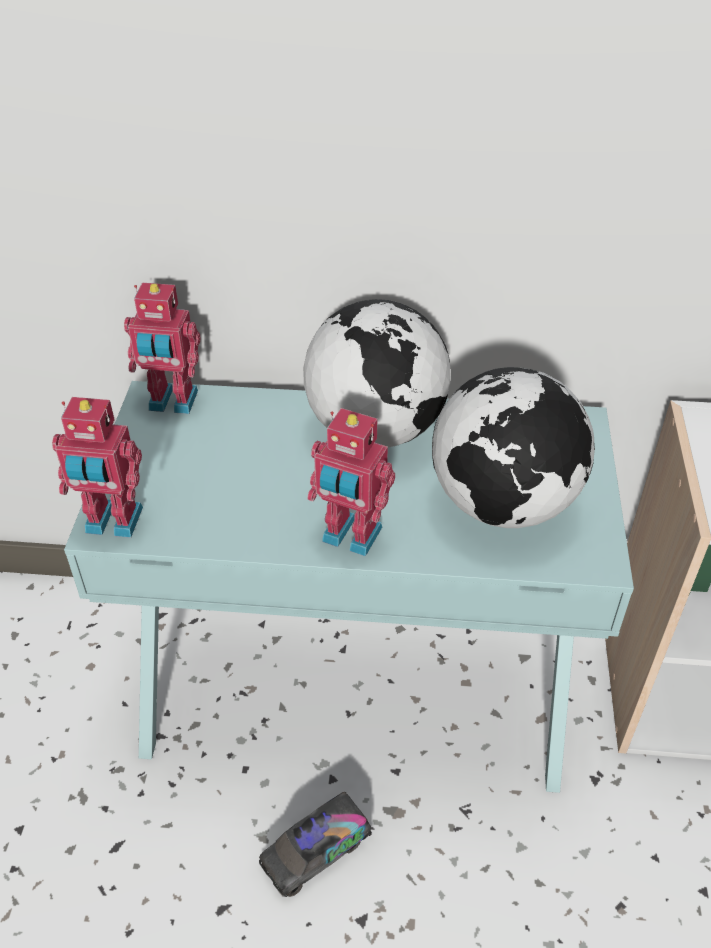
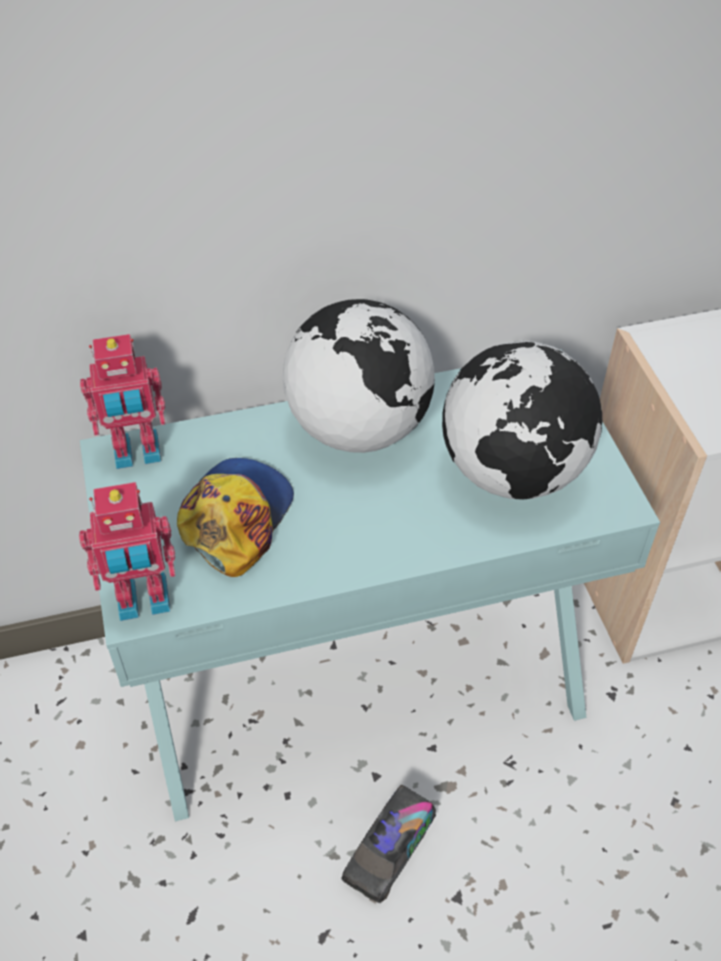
camera: 20 degrees left, 5 degrees up
(227, 476) = (236, 518): none -> cap
(350, 537) = (387, 547): toy robot -> none

